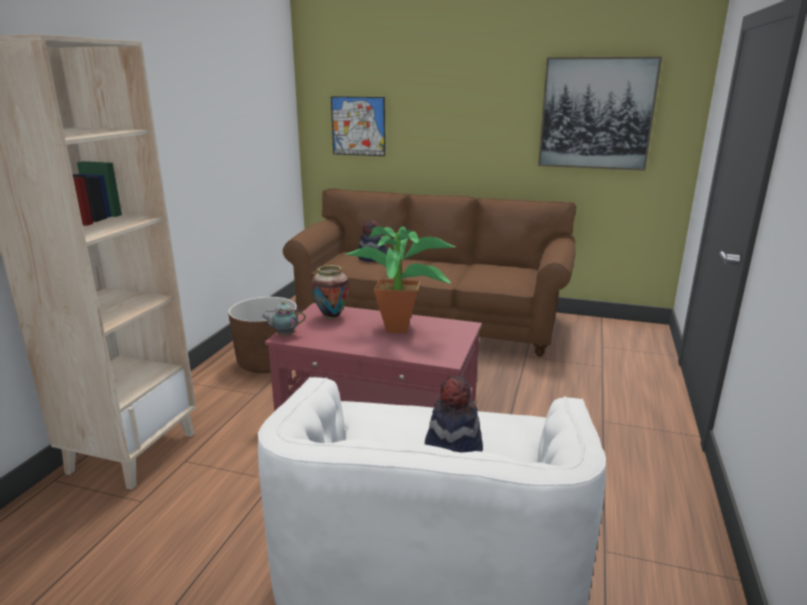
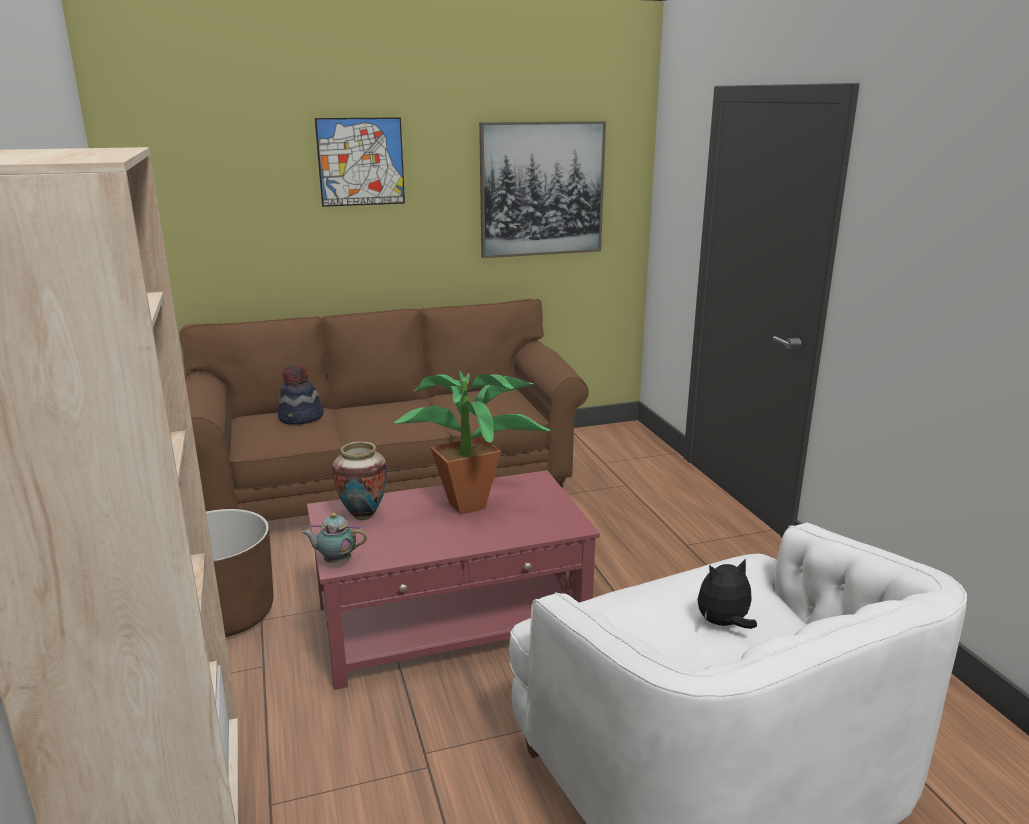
camera: 35 degrees left, 0 degrees up
(284, 335) = (336, 561): teapot -> teapot turned 45 degrees clockwise
(358, 126) = (216, 225): picture -> picture (361, 162)
(452, 450) = (723, 624): hat -> plush toy

